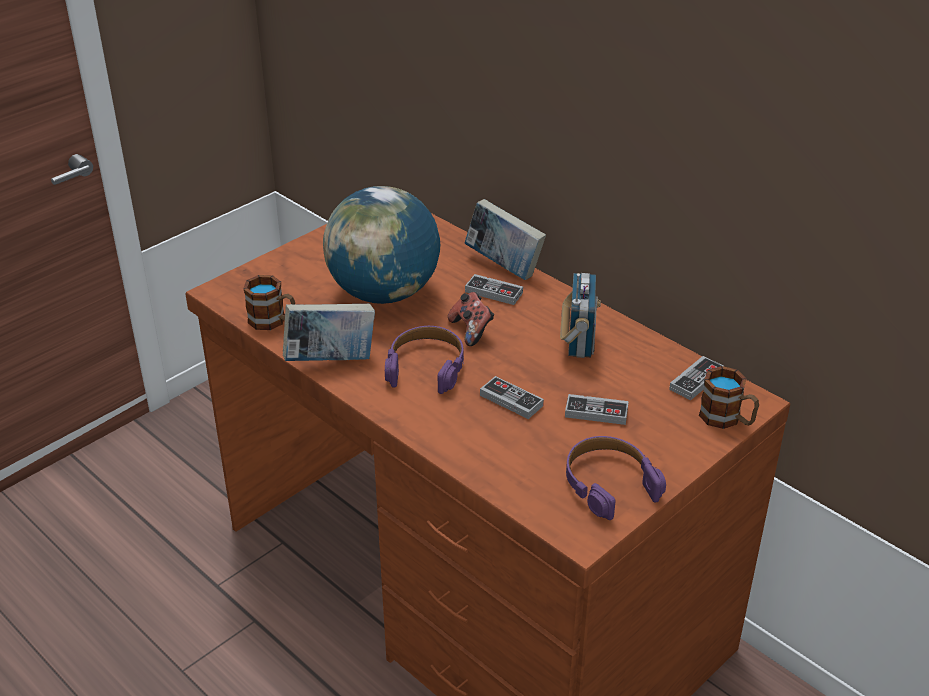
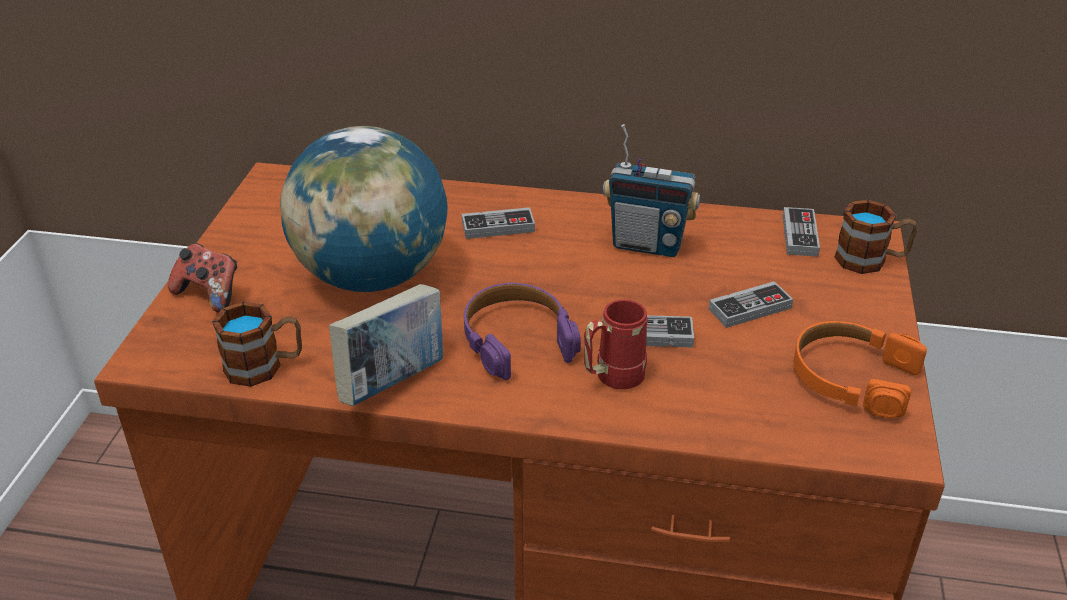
camera: 35 degrees left, 0 degrees up
(455, 414) = (612, 378): none -> red mug
(471, 330) = (521, 277): game controller -> game controller (209, 294)
(504, 266) = (477, 196): book -> none
(578, 343) = (647, 244): radio -> radio turned 135 degrees clockwise
(609, 483) = (852, 377): purple headphones -> orange headphones

